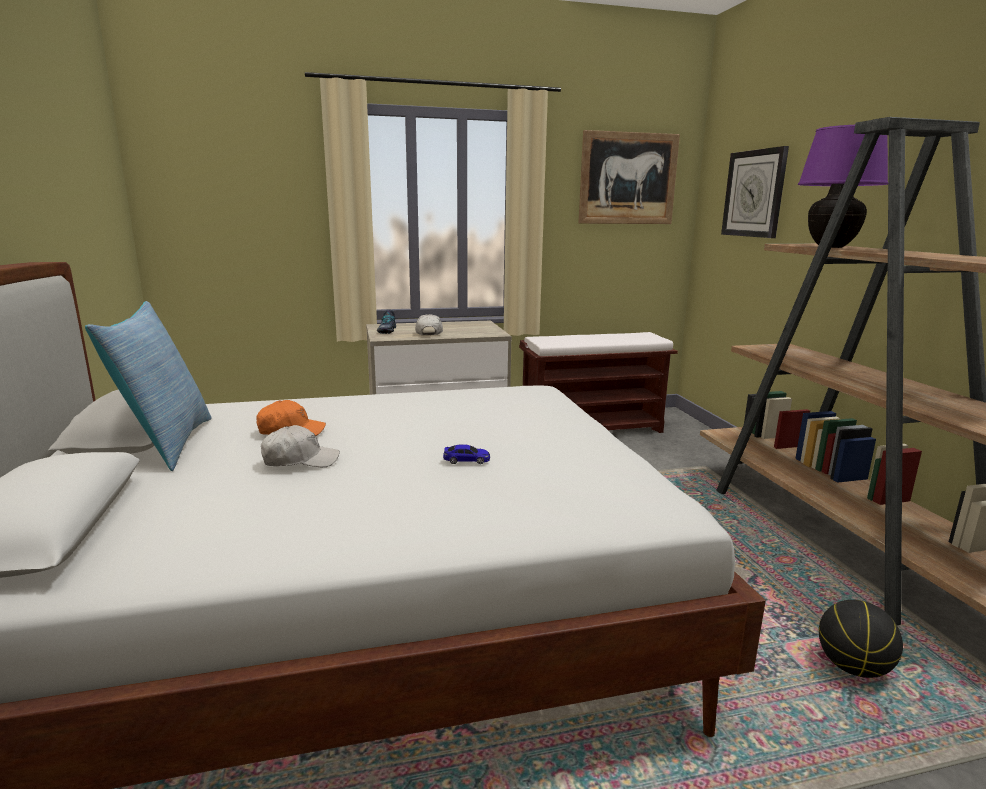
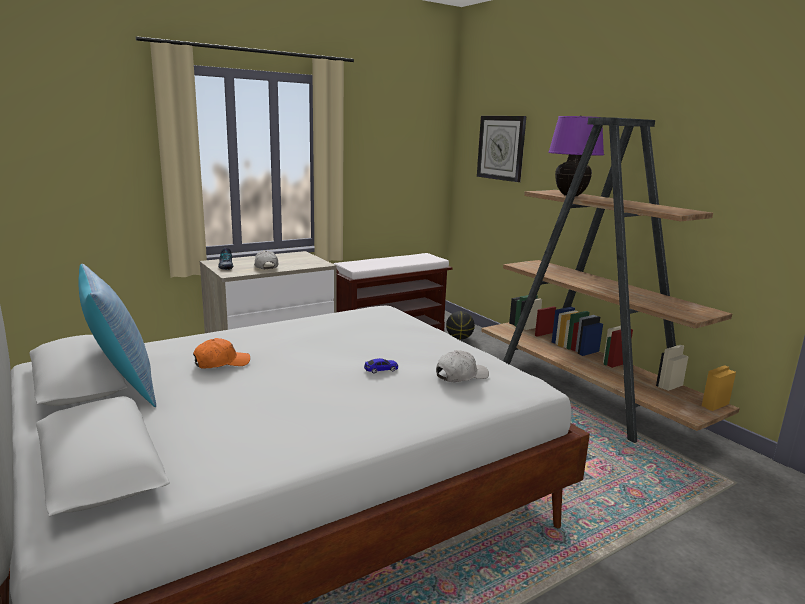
camera: 20 degrees left, 0 degrees up
(300, 460) = (255, 385): white cap -> white cap (461, 376)
(628, 179) = (403, 131): picture -> none
(853, 667) = (620, 472): basketball -> basketball (459, 338)

